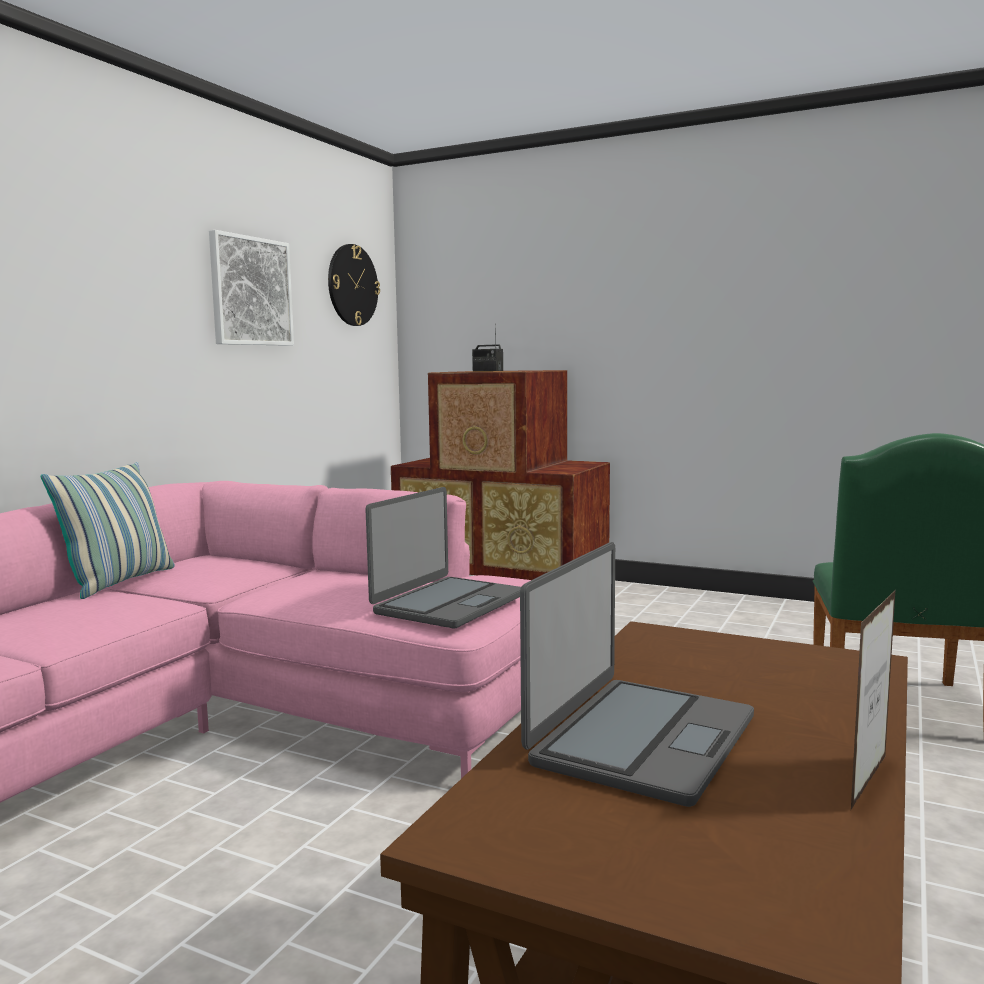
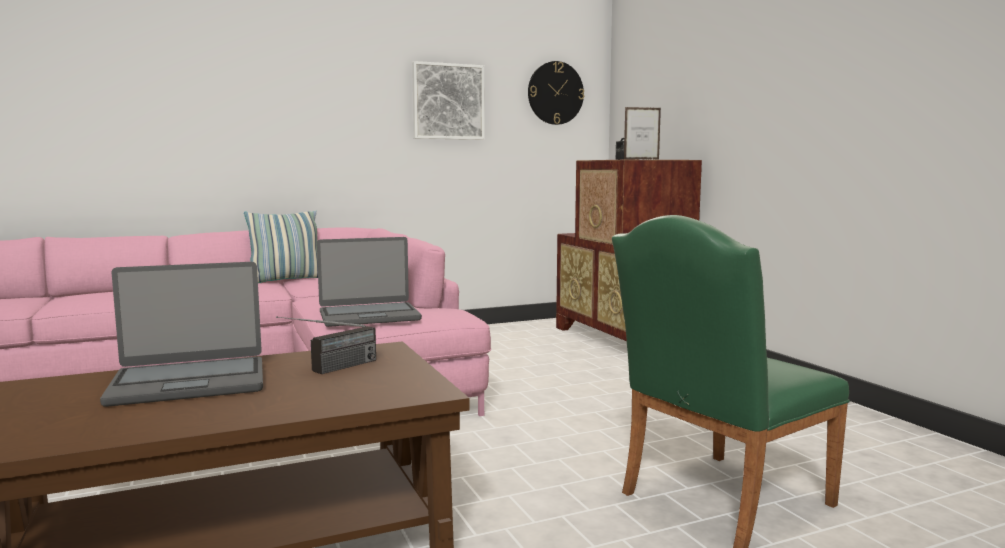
camera: 40 degrees right, 0 degrees up
(704, 671) = (330, 369): none -> radio
(869, 781) = (191, 428): picture frame -> picture frame (641, 159)

